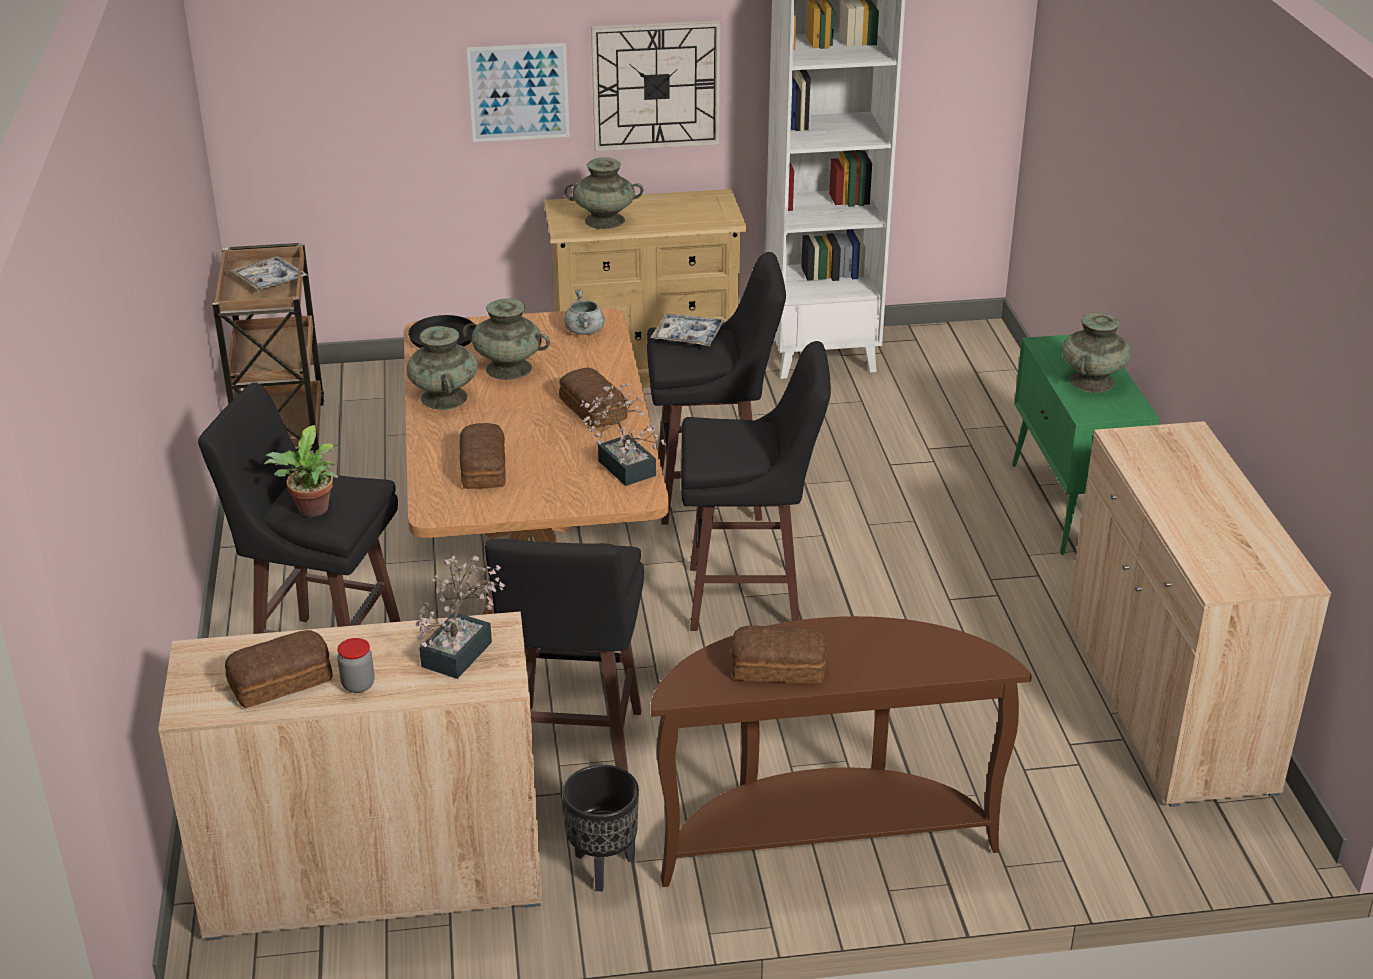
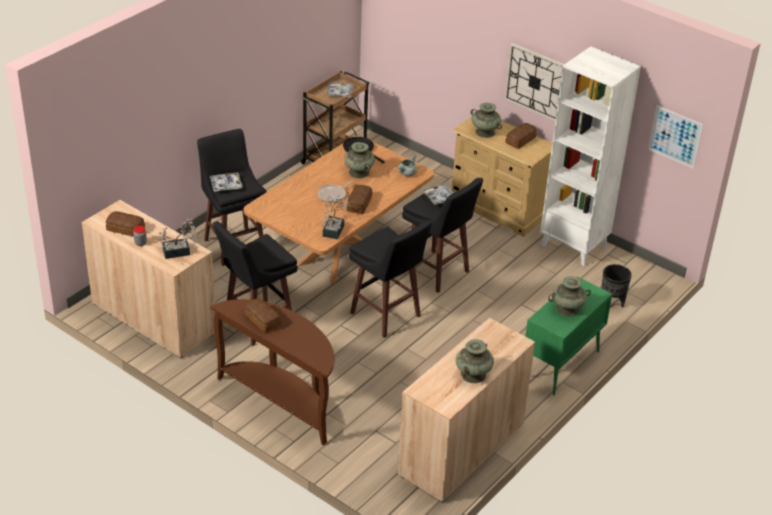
camera: 45 degrees right, 5 degrees up
(311, 511) = (226, 185): potted plant -> tray
(444, 398) = (322, 170): turquoise vase -> turquoise vase (473, 374)
(484, 467) = (293, 202): bread -> bread (521, 140)
(518, 92) = (478, 58): picture -> picture (675, 136)
(528, 420) = (333, 195): none -> frying pan
(604, 867) = (211, 361): black planter -> black planter (612, 303)

